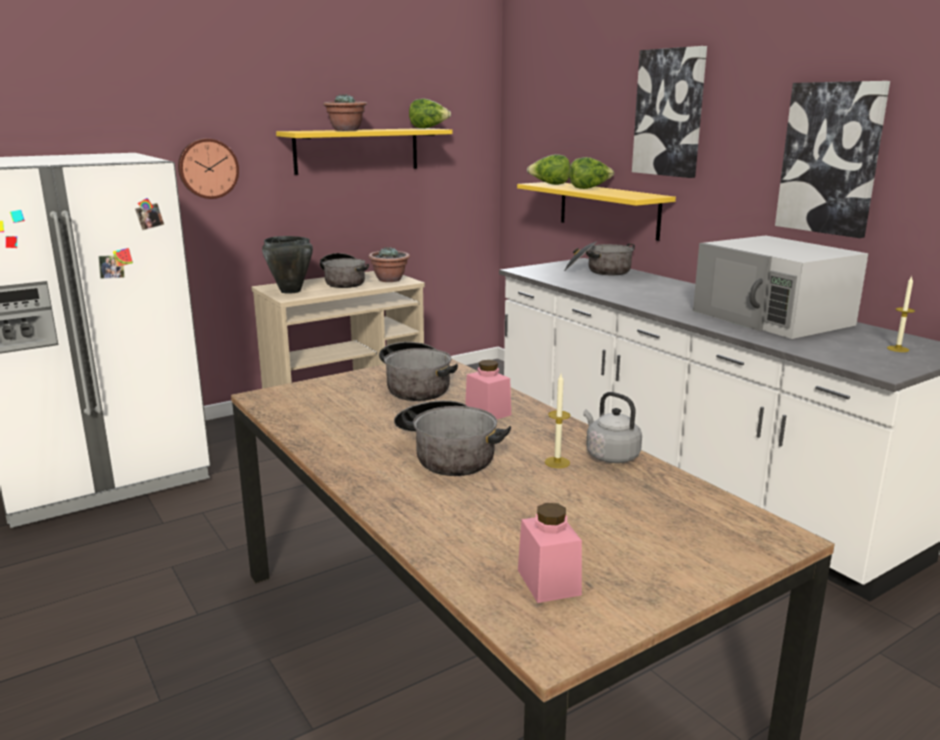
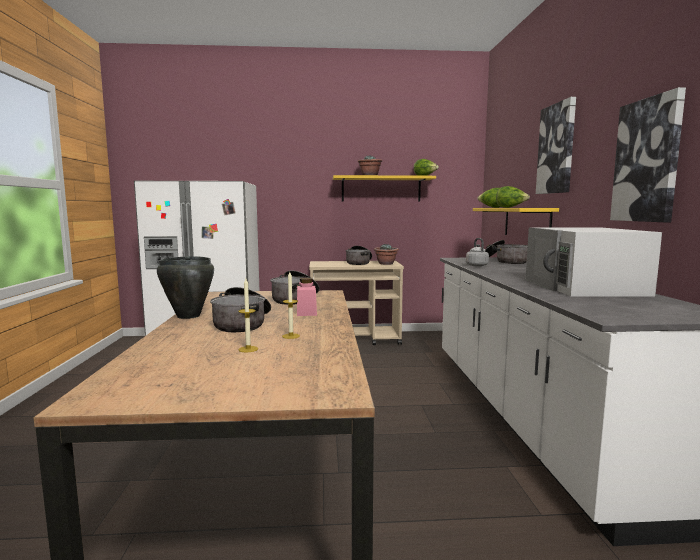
camera: 30 degrees right, 10 degrees down
(207, 168) = (293, 195): wall clock -> none
(290, 291) = (324, 263): black cooking pot -> black cooking pot (188, 316)
(548, 582) = (154, 378): pink jar -> none
(610, 455) = (329, 339): grey kettle -> grey kettle (476, 265)
(897, 349) = (662, 310): candle -> candle (248, 349)

